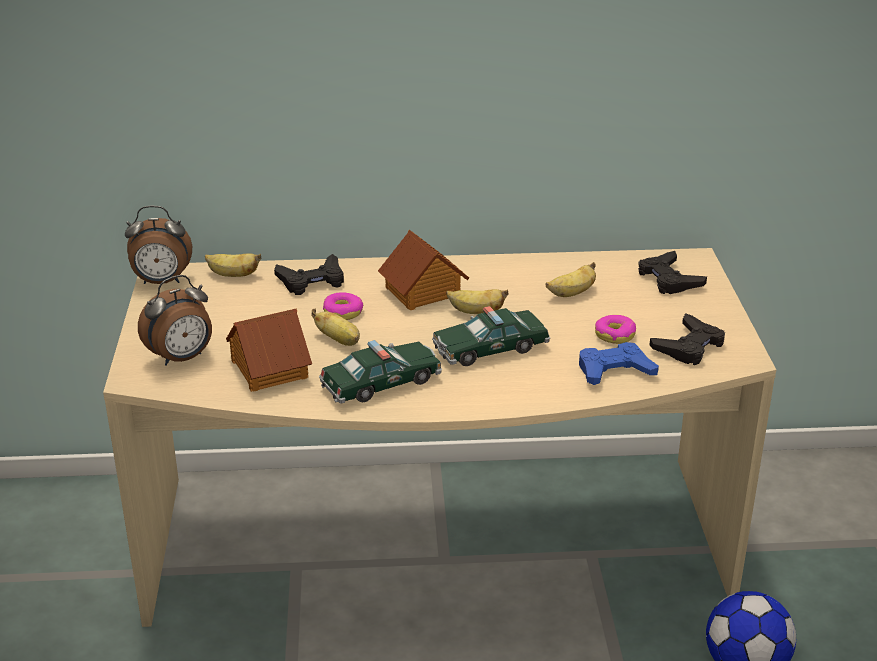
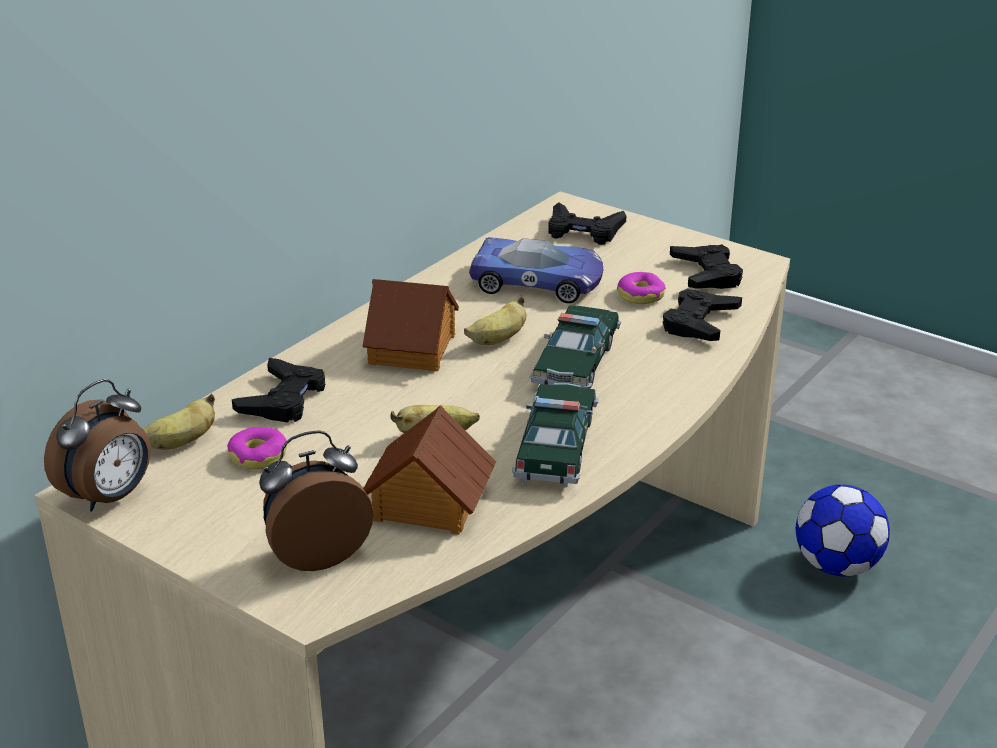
camera: 50 degrees left, 0 degrees up
(182, 358) = (317, 553): alarm clock -> alarm clock turned 120 degrees counterclockwise
(343, 312) = (381, 409): donut -> donut (258, 456)
(572, 294) = (539, 281): banana -> toy car
(614, 371) = (699, 323): blue game controller -> black game controller

